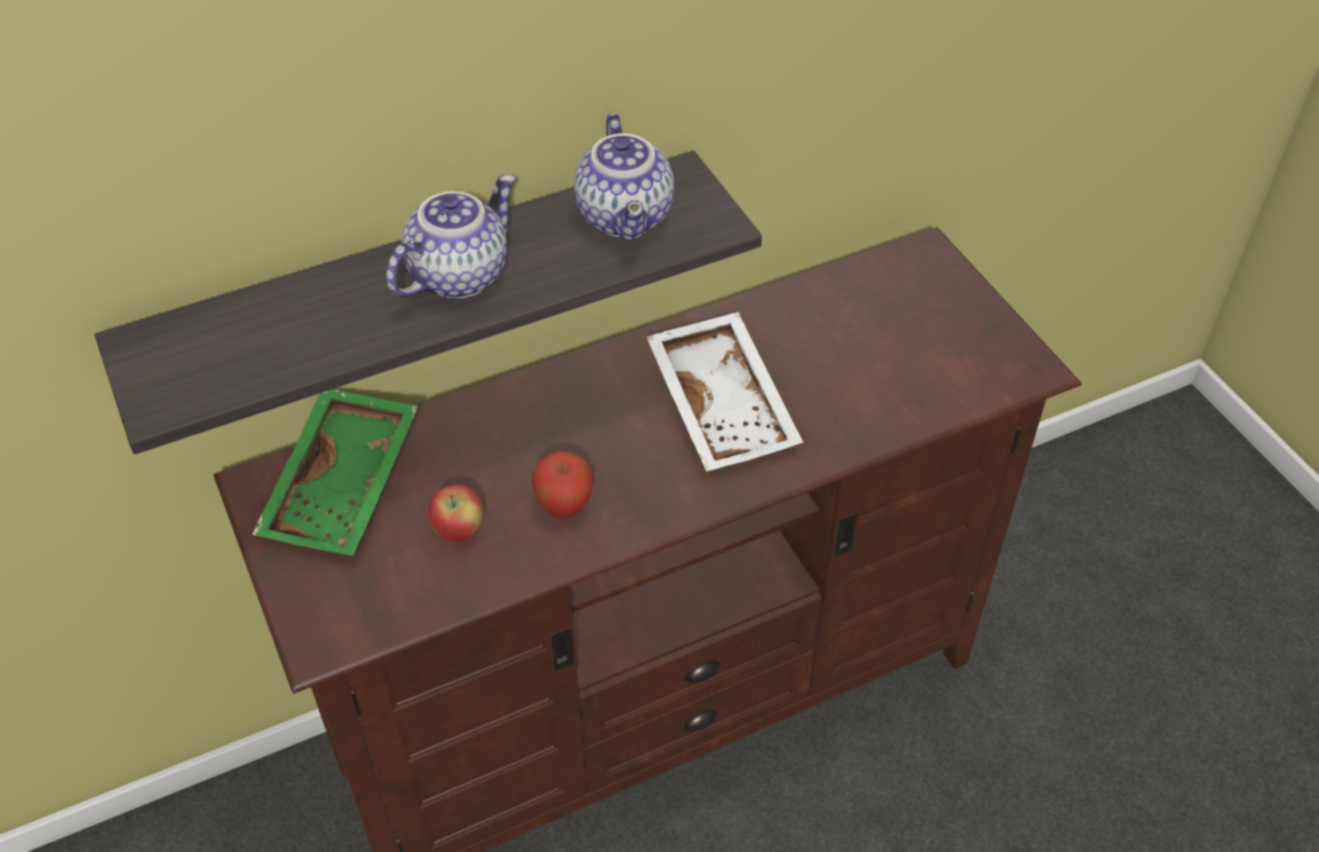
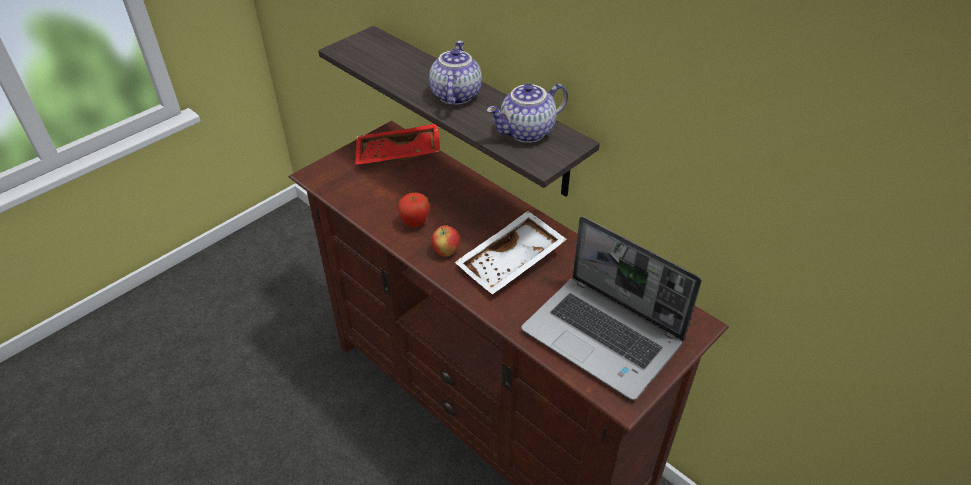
camera: 70 degrees right, 5 degrees down
(345, 487) = (398, 155): green tray -> red tray
(458, 274) = (454, 95): teapot -> teapot turned 105 degrees counterclockwise
(459, 531) = (387, 194): apple -> apple (446, 252)
(919, 351) = (604, 337): none -> laptop

